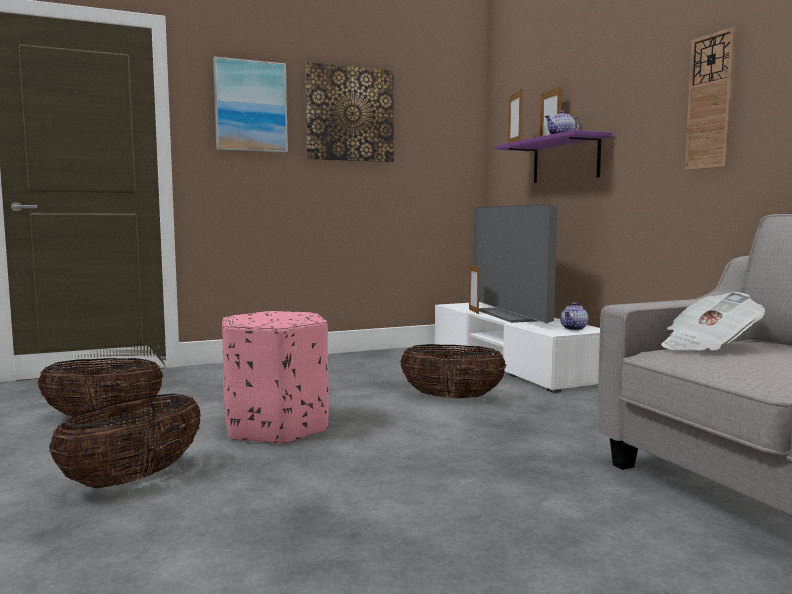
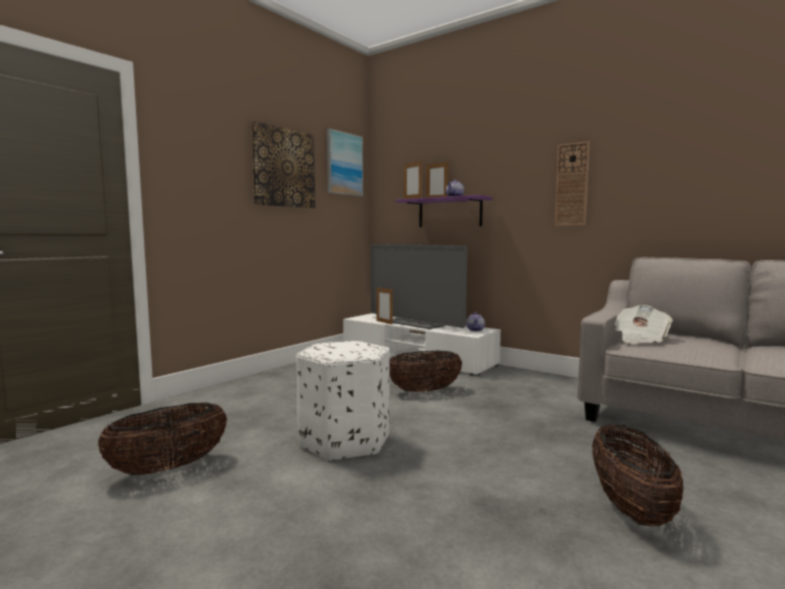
camera: 30 degrees left, 0 degrees up
(134, 479) = (310, 518): basket -> basket (630, 508)
(250, 106) = (209, 156): picture -> picture (344, 164)
(277, 427) = (345, 441): pink ottoman -> white ottoman

